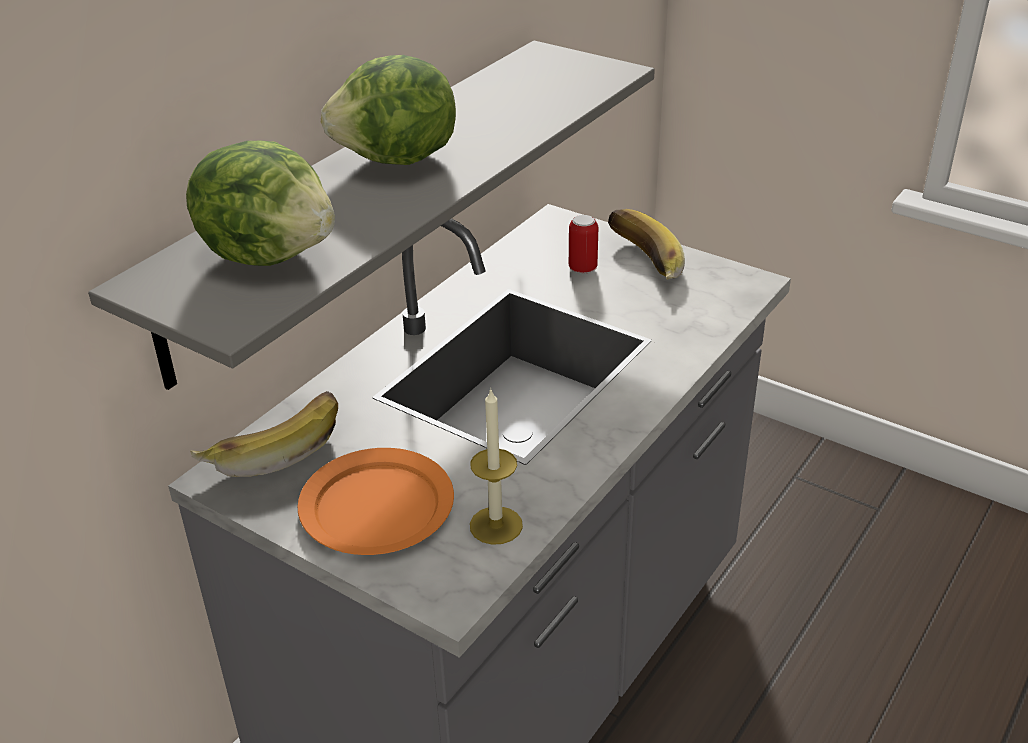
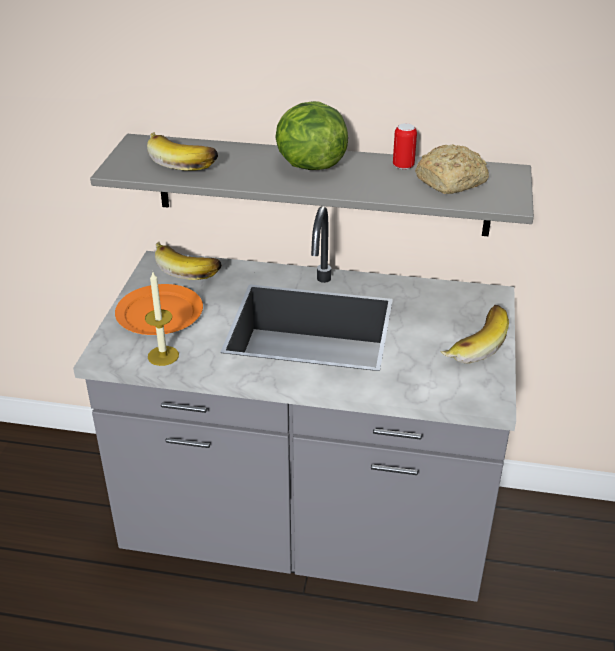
camera: 65 degrees right, 0 degrees up
(270, 253) = (183, 161): lettuce -> banana
(536, 86) = (452, 182): none -> bread
(582, 268) = (442, 321): can -> can (403, 166)

